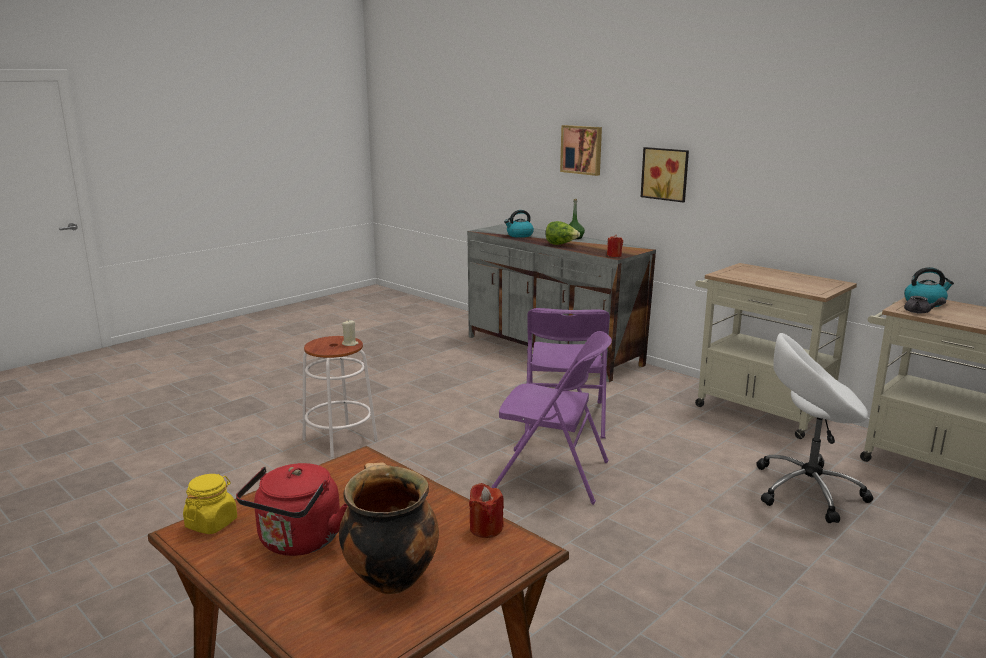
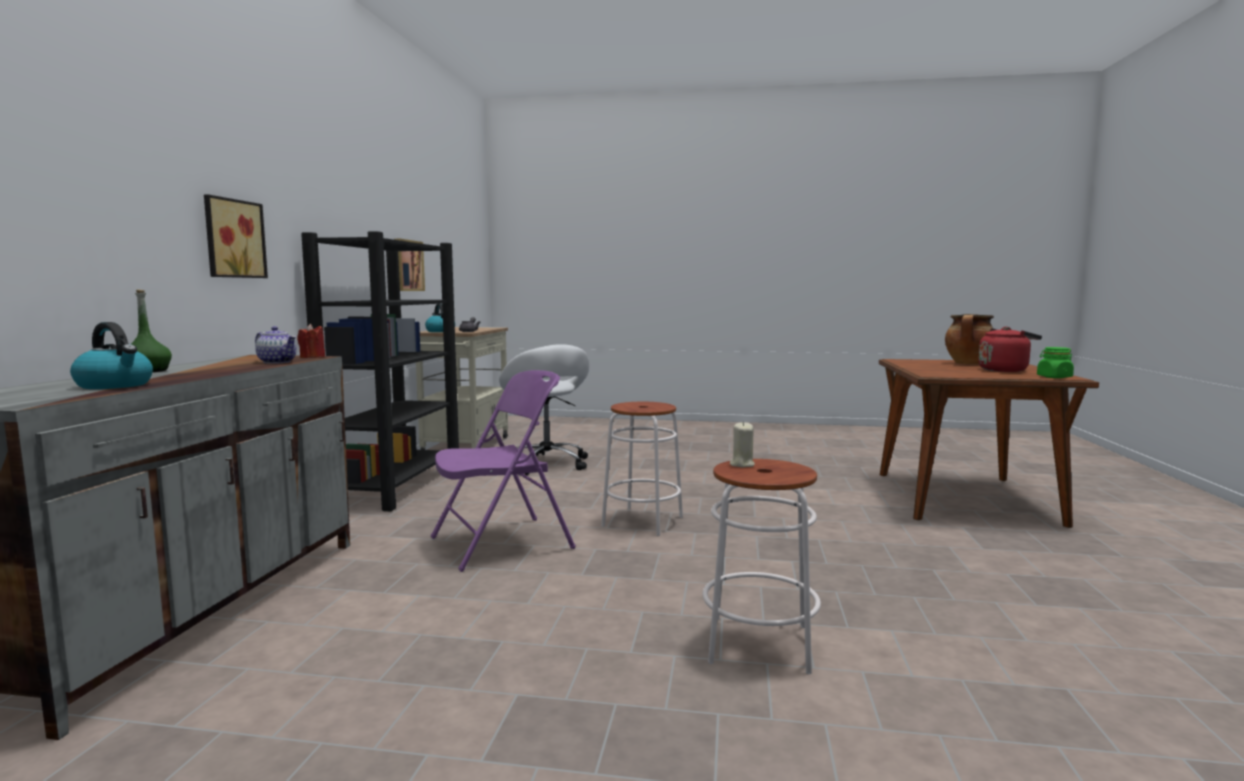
camera: 125 degrees left, 10 degrees down
(211, 523) = (1054, 377): yellow jar -> green jar
(486, 529) = (903, 362): red candle -> none
(551, 475) = (642, 521): purple chair -> white stool
(561, 244) = (227, 369): lettuce -> none
(582, 149) = (79, 189): picture -> picture (407, 265)
(591, 250) = (278, 362): none -> teapot
(758, 411) = (396, 485): beige cart -> black bookcase

